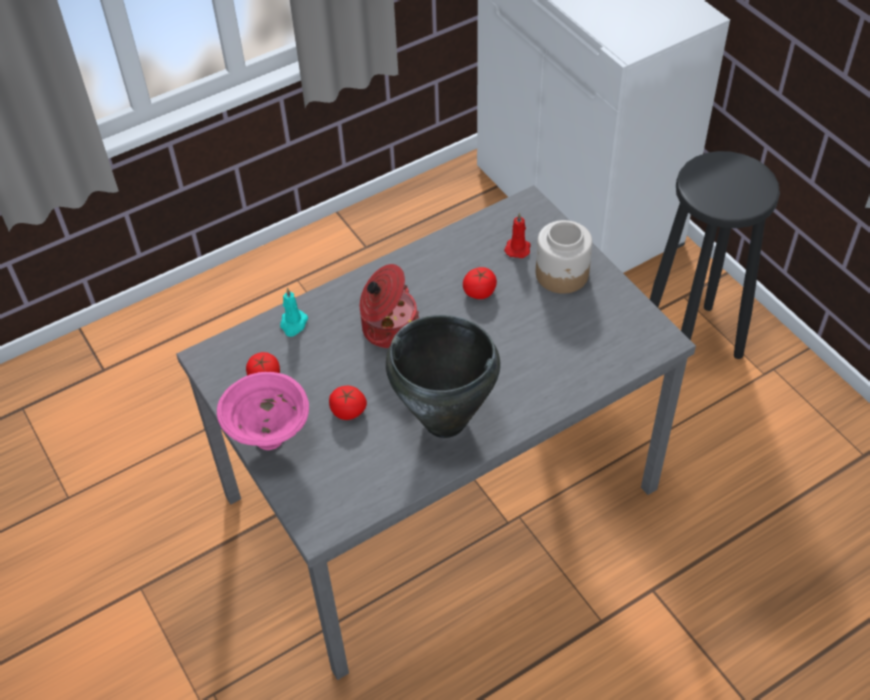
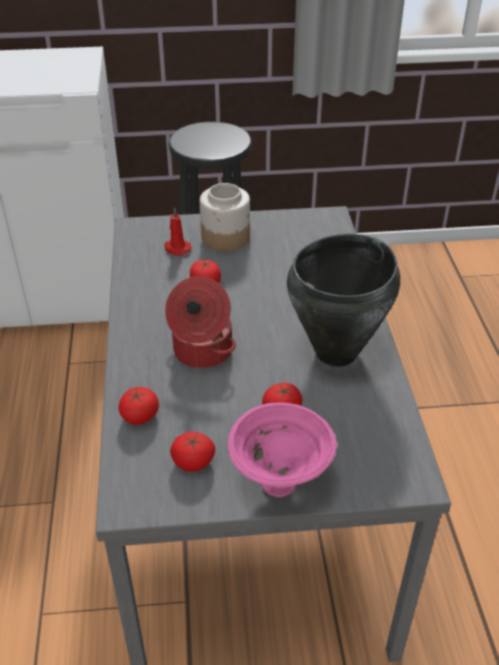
camera: 65 degrees left, 10 degrees down
(293, 324) = (139, 415): turquoise candle -> tomato

